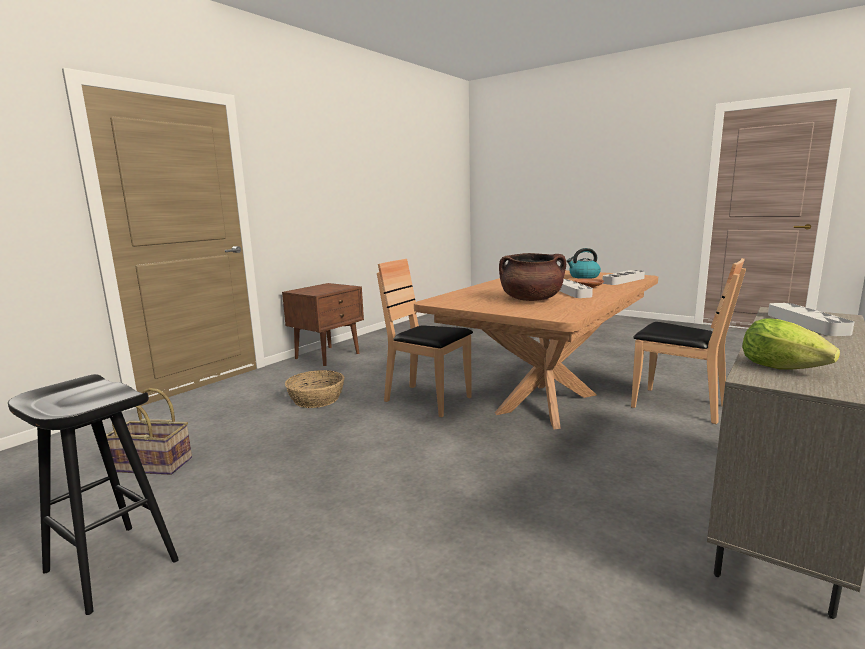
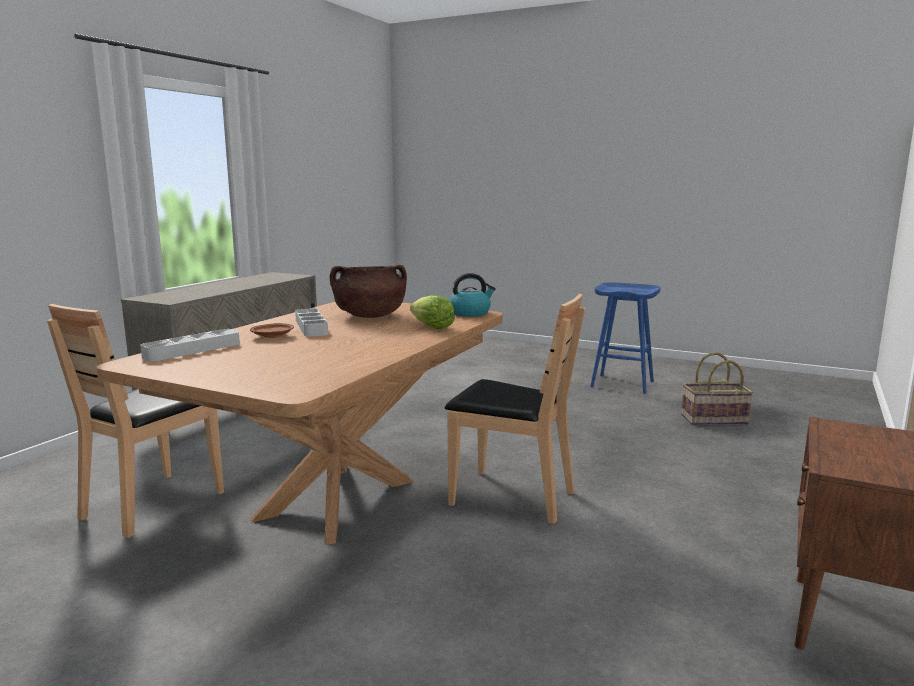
camera: 170 degrees right, 0 degrees up
(109, 566) = (623, 384): black stool -> blue stool
(316, 399) = (676, 491): basket -> none
(583, 277) = (238, 362): kettle -> kettle (470, 313)
(677, 405) = (153, 504): brown chair -> brown chair turned 90 degrees counterclockwise
(780, 367) = (279, 278): lettuce -> lettuce (432, 327)
(806, 324) = (190, 293): grey tray -> none

